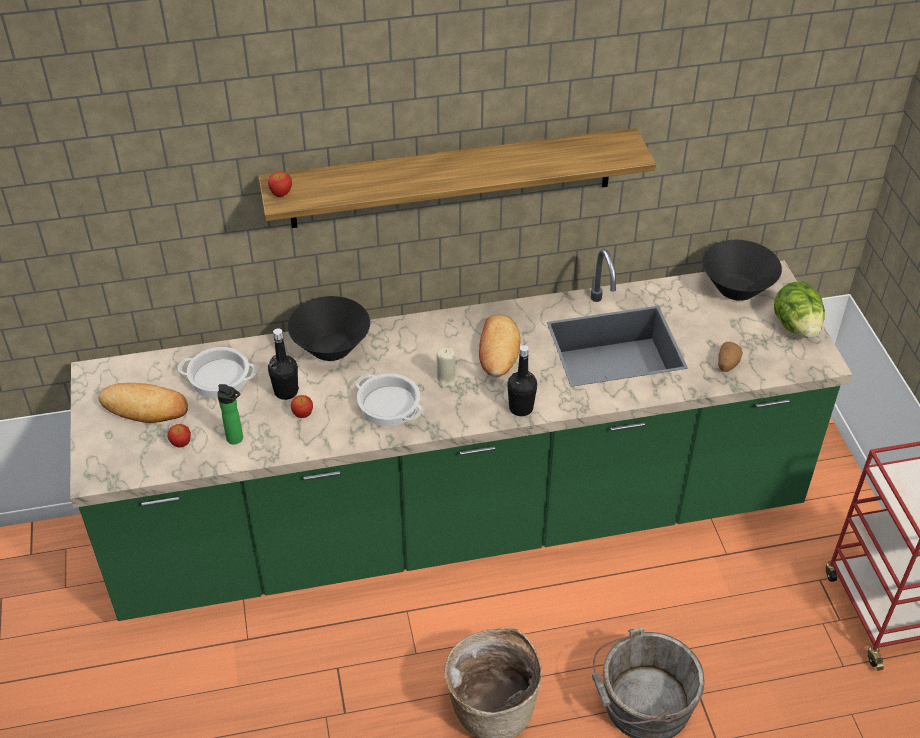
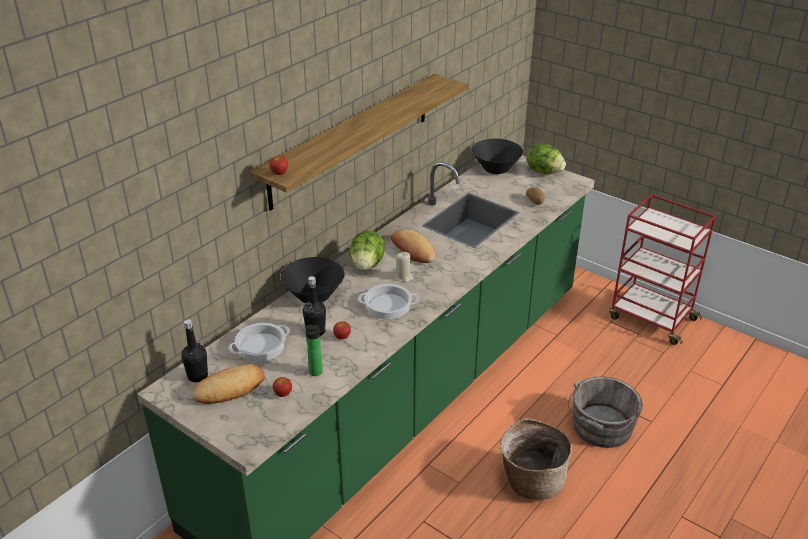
camera: 40 degrees left, 10 degrees down
(427, 340) = (367, 265): none -> lettuce
(521, 408) = (462, 270): black bottle -> black bottle (197, 376)

